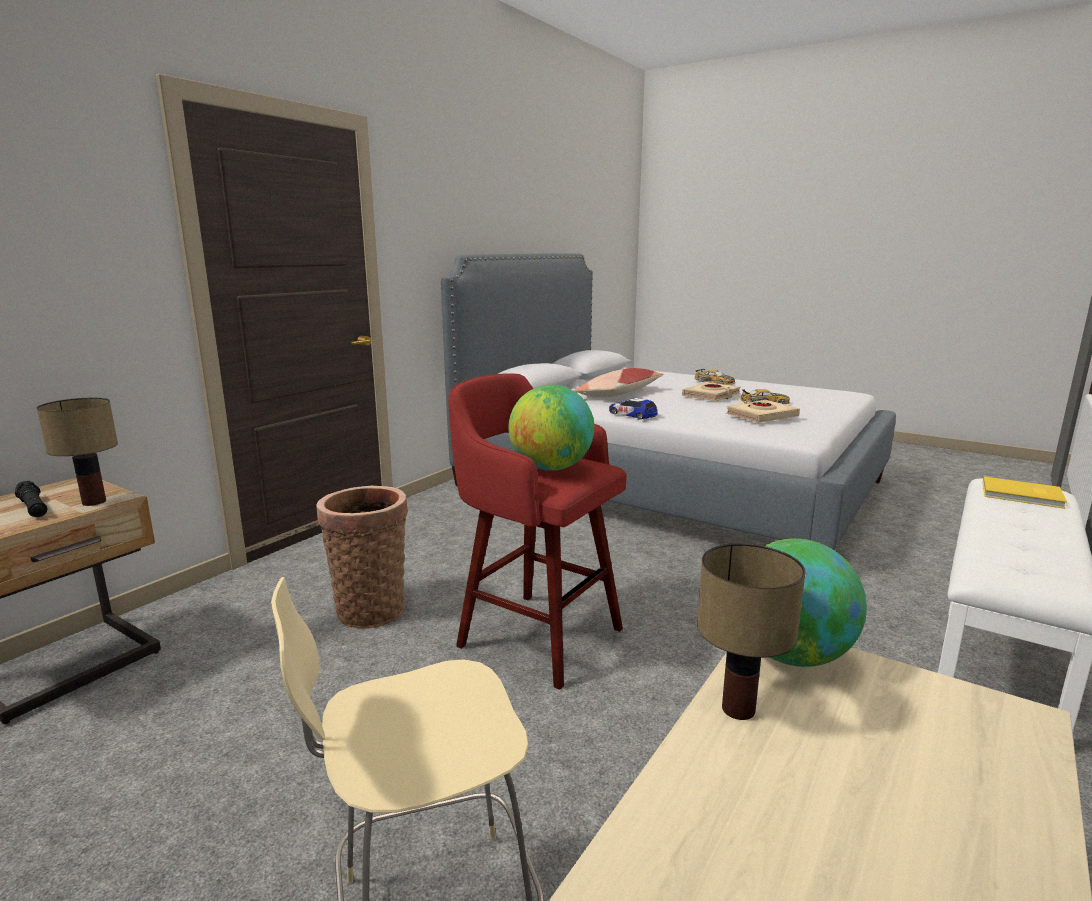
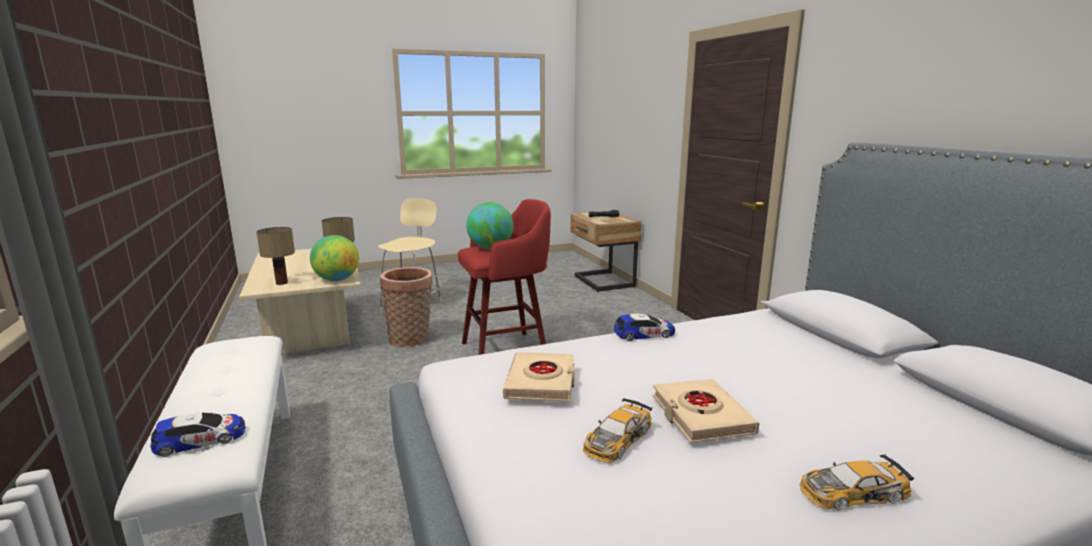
camera: 125 degrees right, 0 degrees up
(95, 502) = (599, 221): table lamp -> table lamp (281, 283)
(371, 608) = (587, 325): basket -> basket (411, 340)
(619, 394) = (770, 364): pillow -> none
(1023, 495) = (201, 440): yellow book -> toy car

